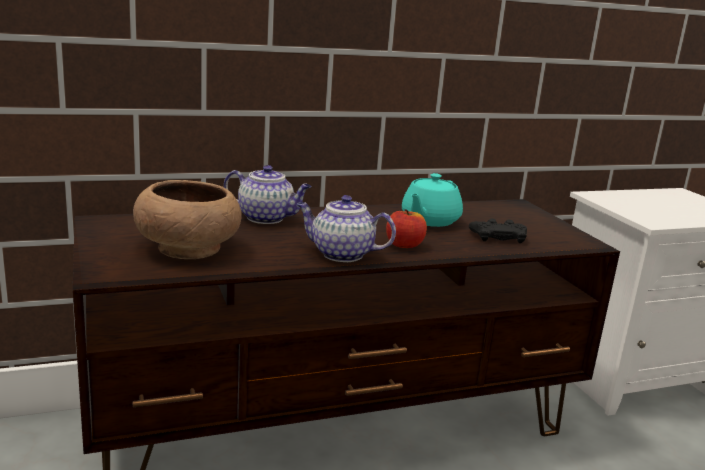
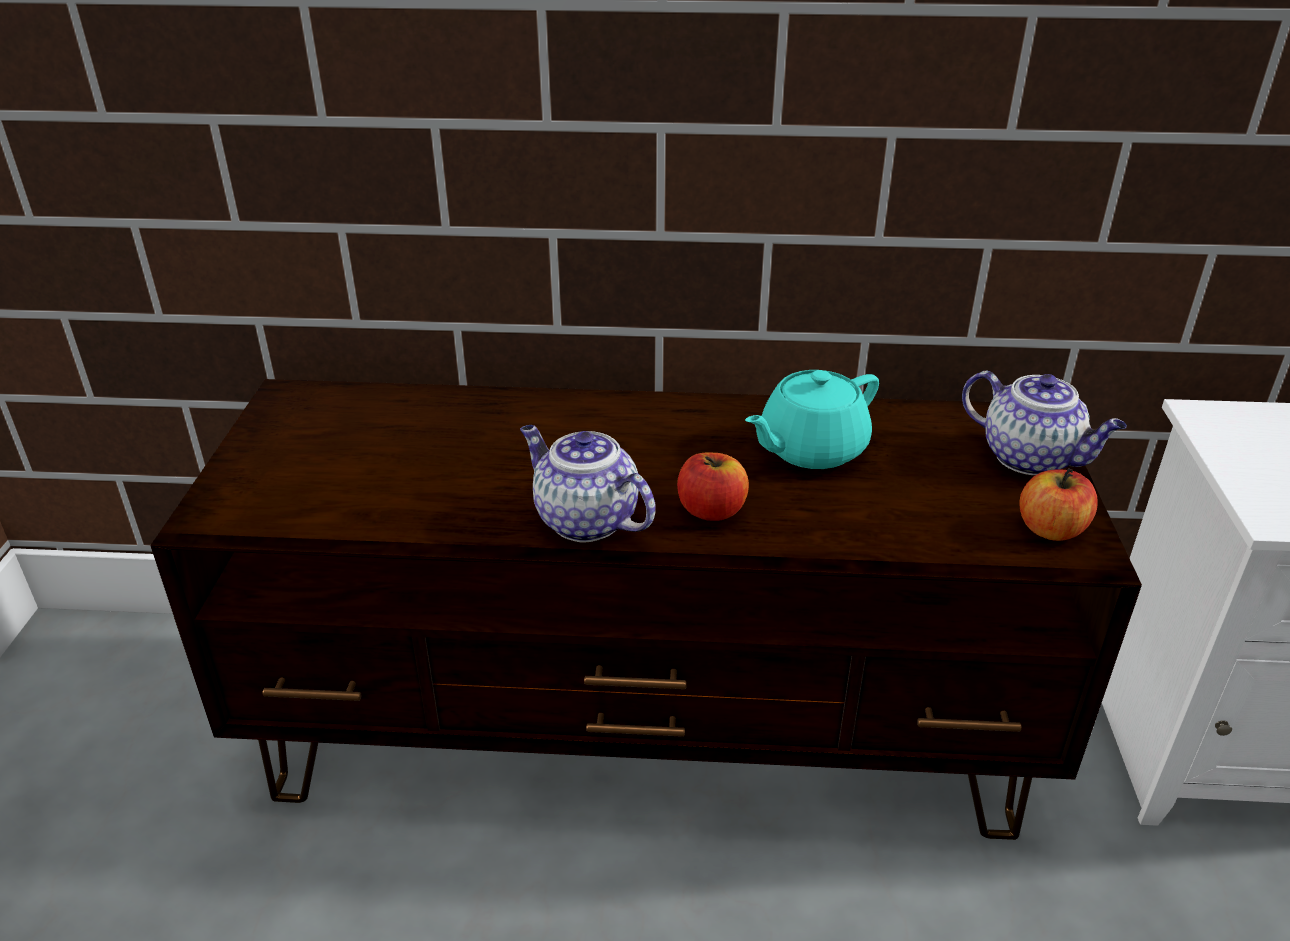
camera: 25 degrees right, 15 degrees up
(189, 248) = (364, 474): brown bowl -> none
(267, 218) = (534, 413): teapot -> teapot (1031, 458)
(498, 236) = (909, 509): black game controller -> none
(566, 237) = (1051, 529): none -> apple

